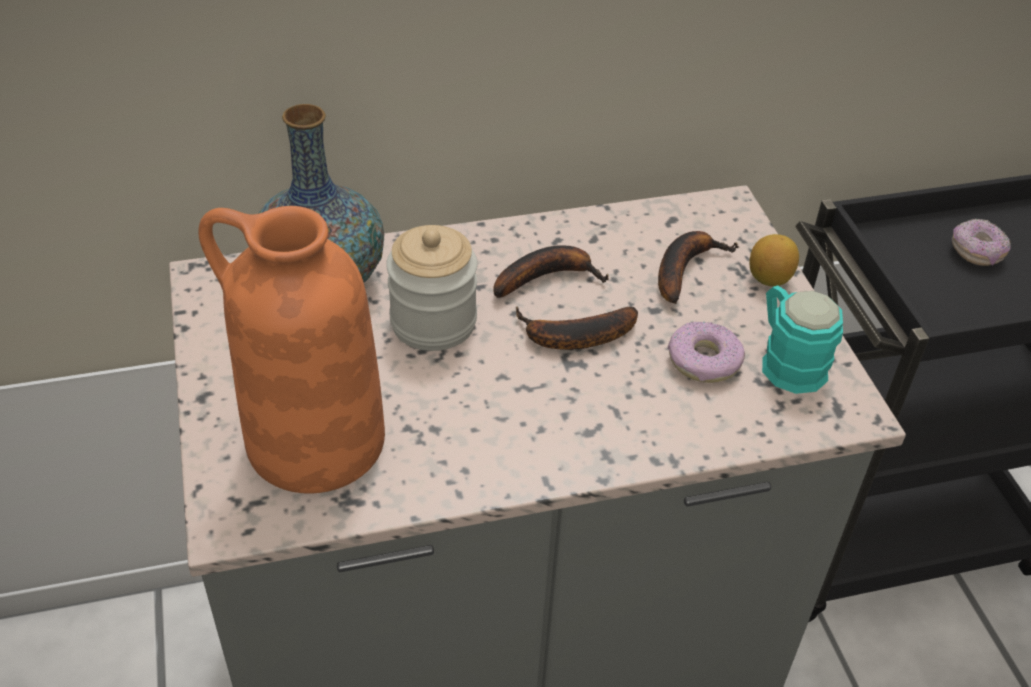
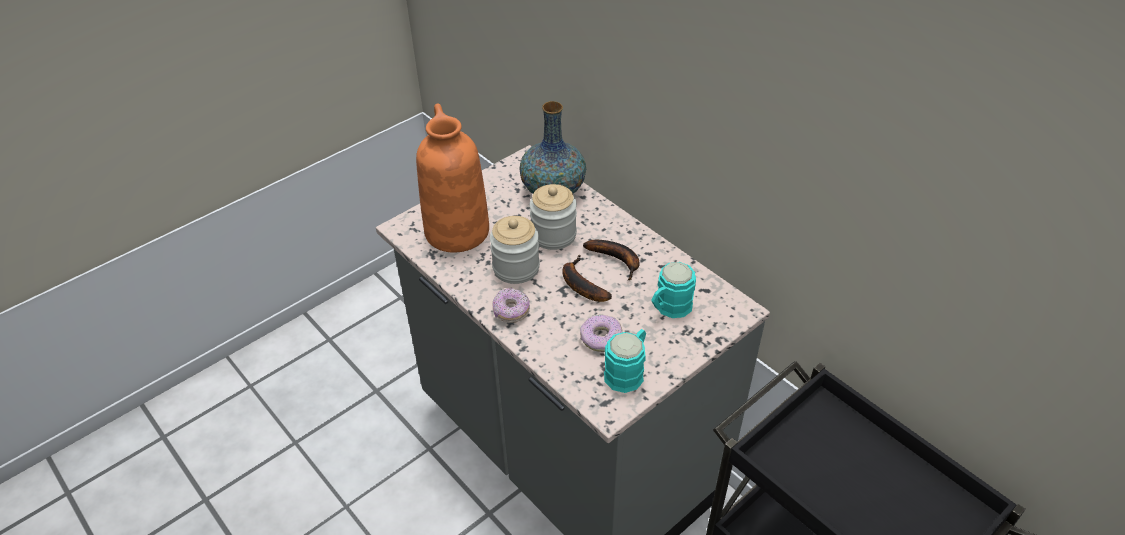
camera: 65 degrees right, 0 degrees up
(477, 398) = (516, 268): none -> jar
(685, 268) = (669, 308): banana -> turquoise mug
(769, 278) = (690, 345): lemon -> none
(976, 253) = (864, 467): donut -> donut (511, 311)

